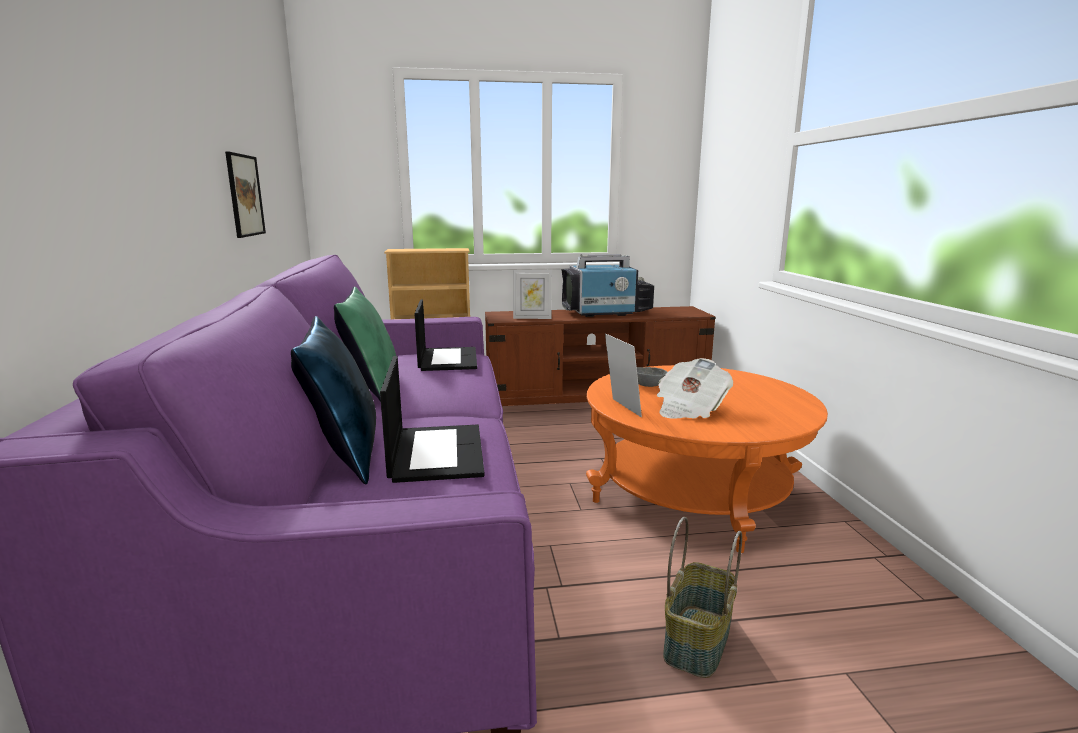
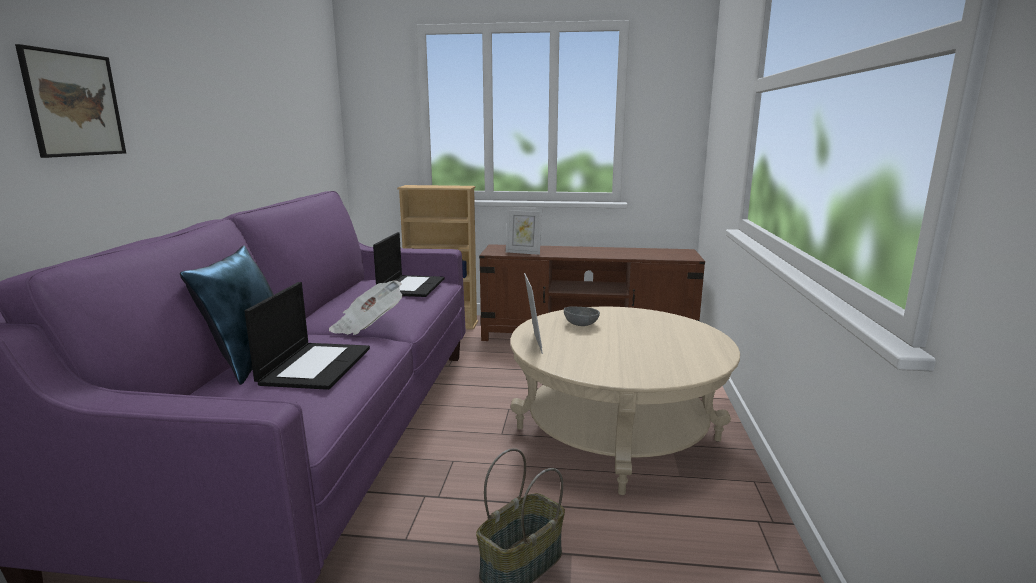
camera: 15 degrees right, 0 degrees up
(245, 195) = (257, 141): picture -> picture (74, 104)
(372, 389) = (327, 307): green pillow -> none
(606, 312) = (599, 251): television -> none
(689, 409) = (596, 350): newspaper -> newspaper (367, 326)
(693, 494) = (616, 434): orange coffee table -> beige coffee table

